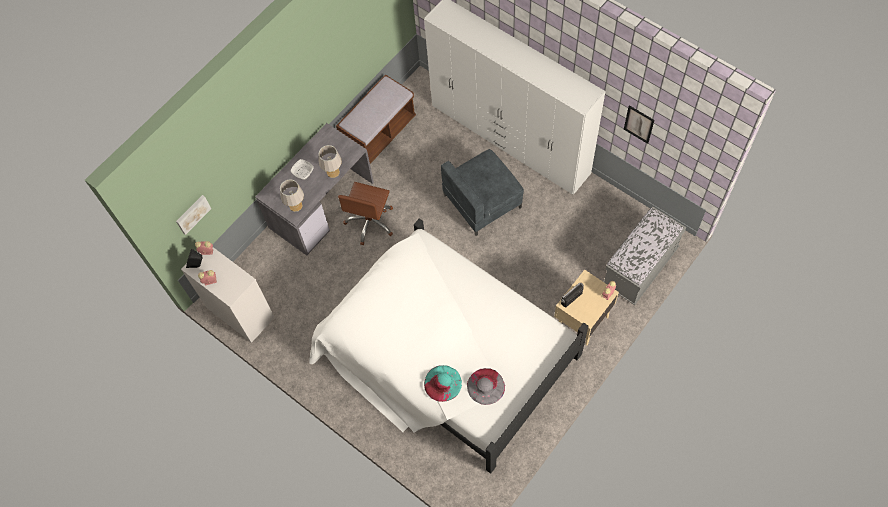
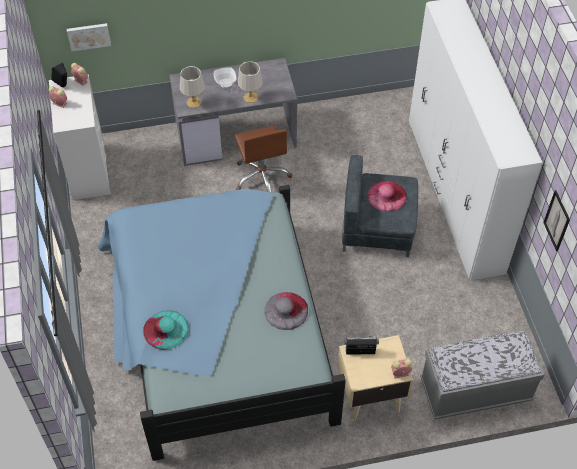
camera: 35 degrees right, 10 degrees down
(370, 222) = (262, 177): brown office chair -> brown office chair turned 75 degrees counterclockwise
(379, 133) = (340, 113): brown bench -> none
(445, 354) = (216, 328): white bed -> blue bed
(483, 176) = (387, 196): none -> pink hat
(486, 386) = (200, 361): grey hat -> grey hat (286, 310)

